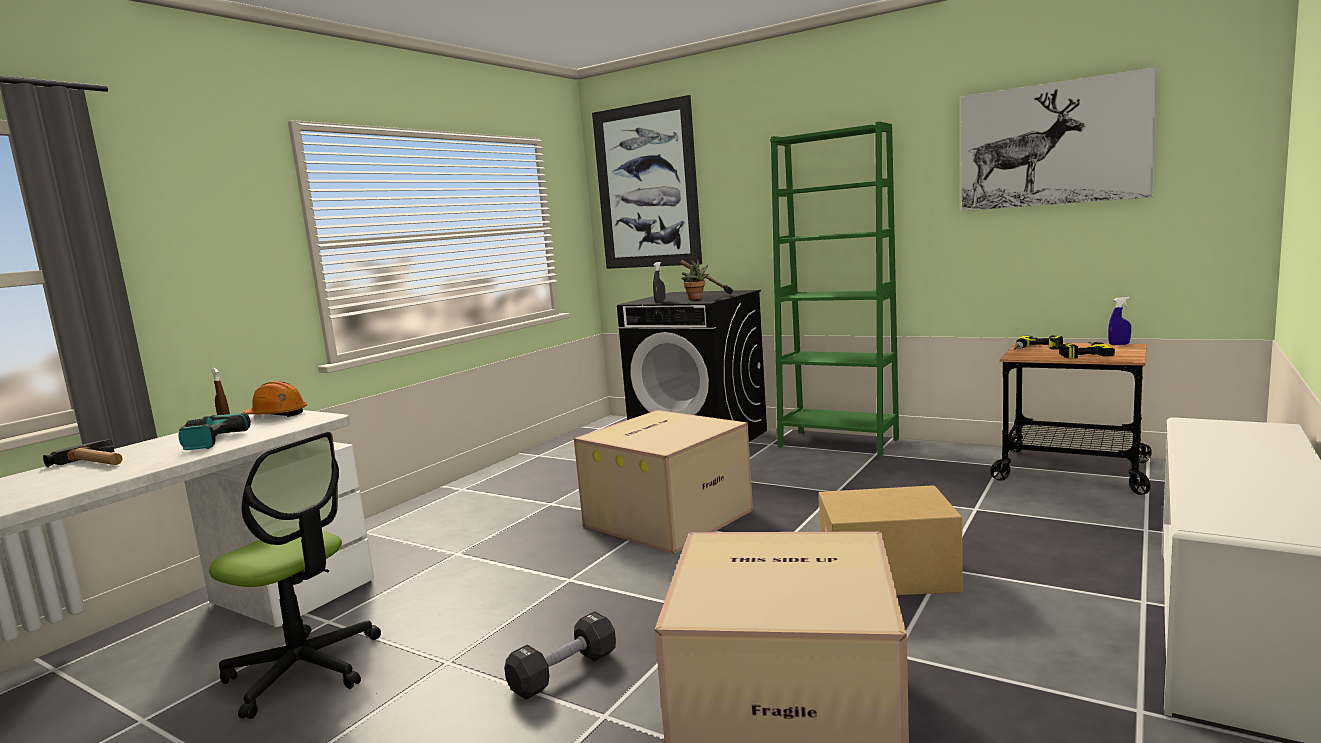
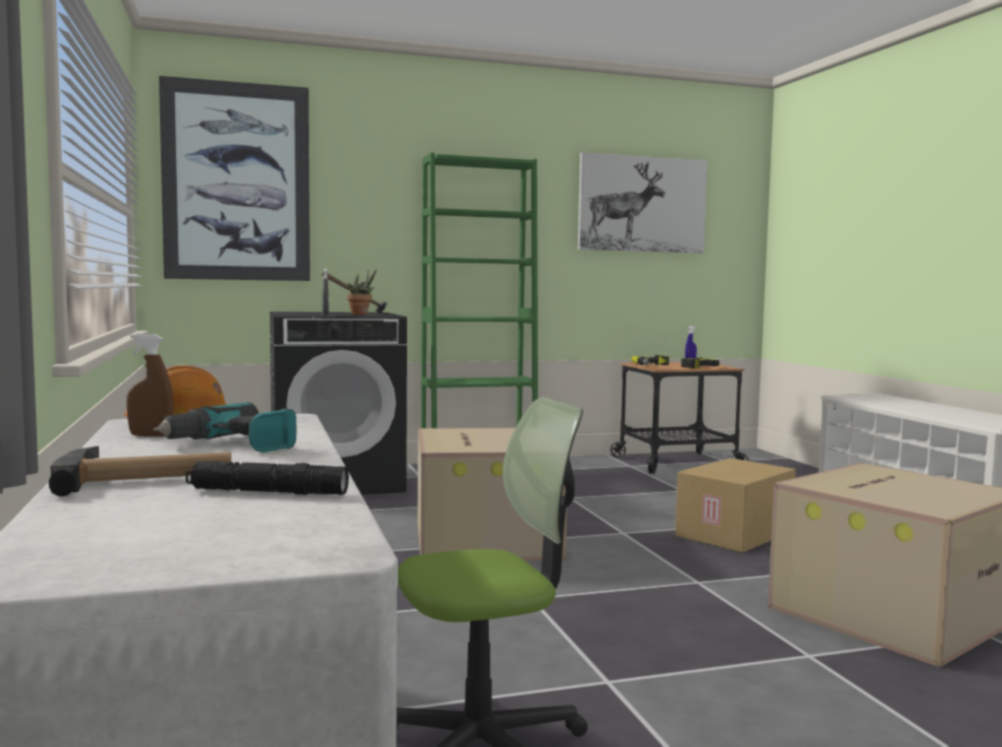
camera: 50 degrees left, 5 degrees down
(75, 481) = (268, 492): none -> black flashlight
(564, 672) = (713, 647): black dumbbell -> none

